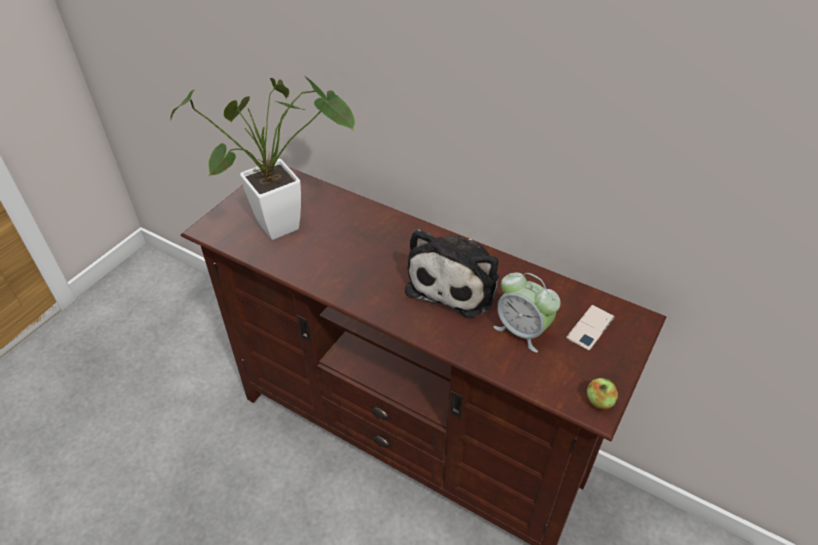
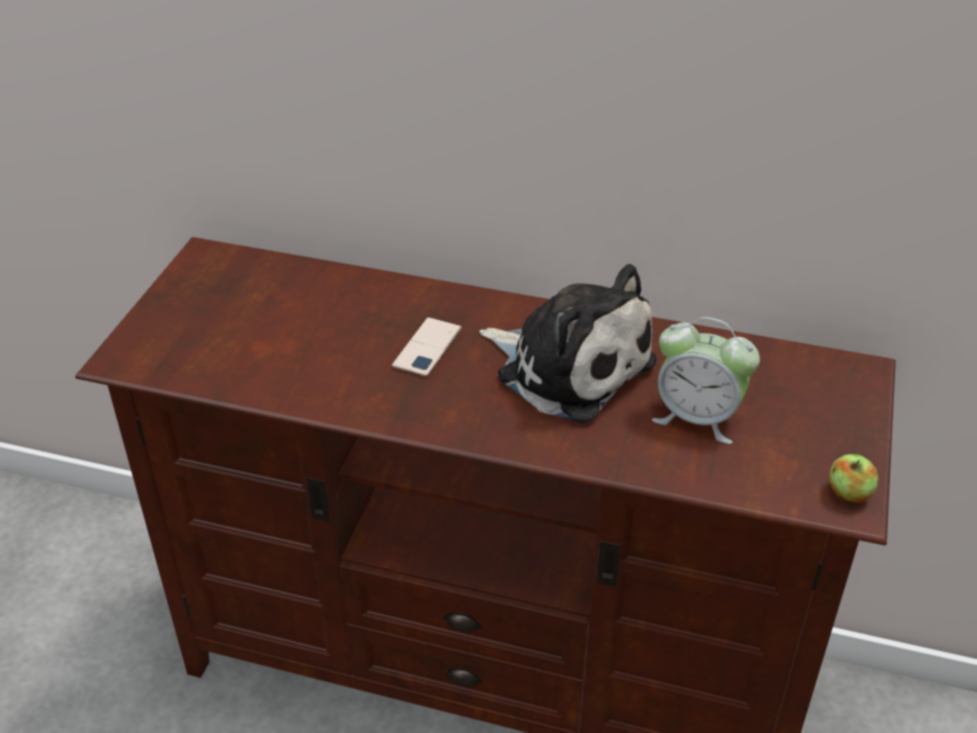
camera: 15 degrees left, 5 degrees down
(288, 223) = (260, 327): potted plant -> none
(456, 281) = (569, 366): plush toy -> plush toy turned 60 degrees counterclockwise
(590, 328) = (795, 395): phone -> phone (427, 347)

